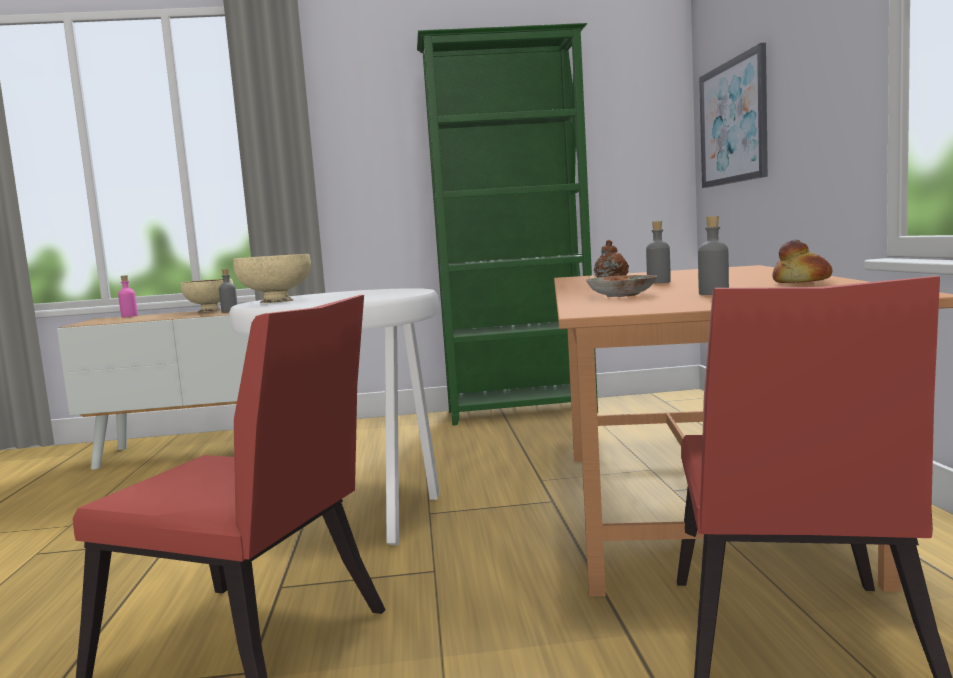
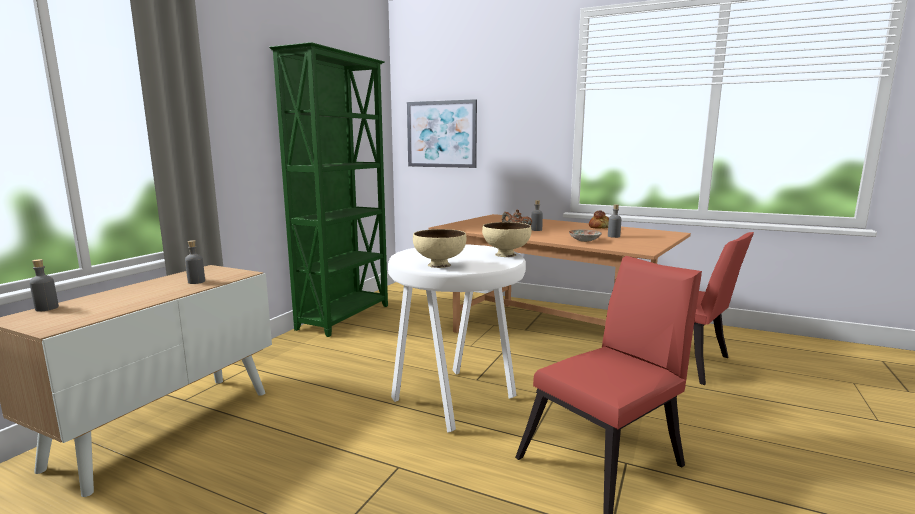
camera: 60 degrees left, 5 degrees up
(129, 316) = (46, 308): pink bottle -> grey bottle
(210, 310) = (148, 285): beige bowl -> beige bowl (506, 255)

